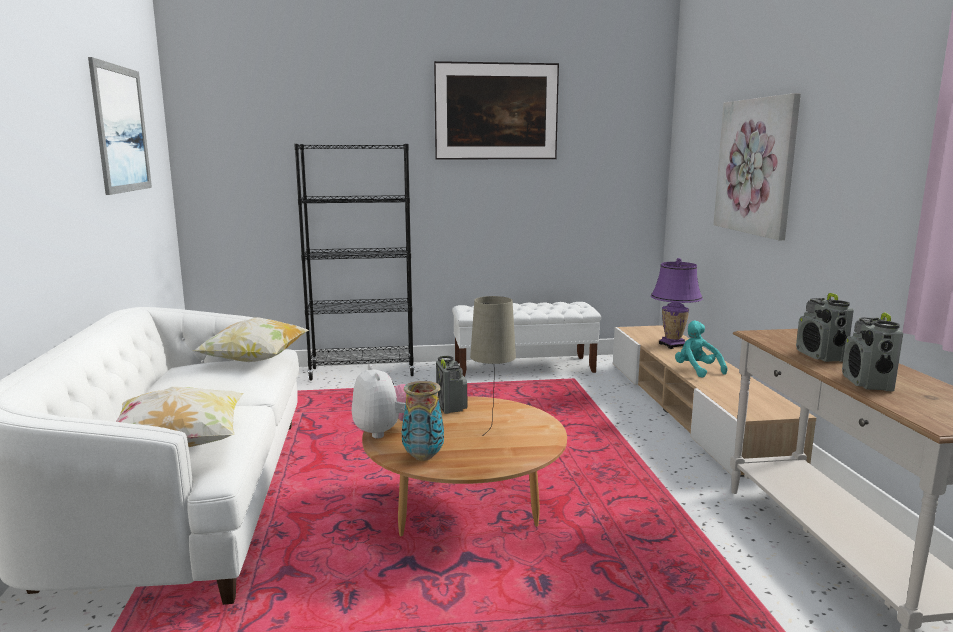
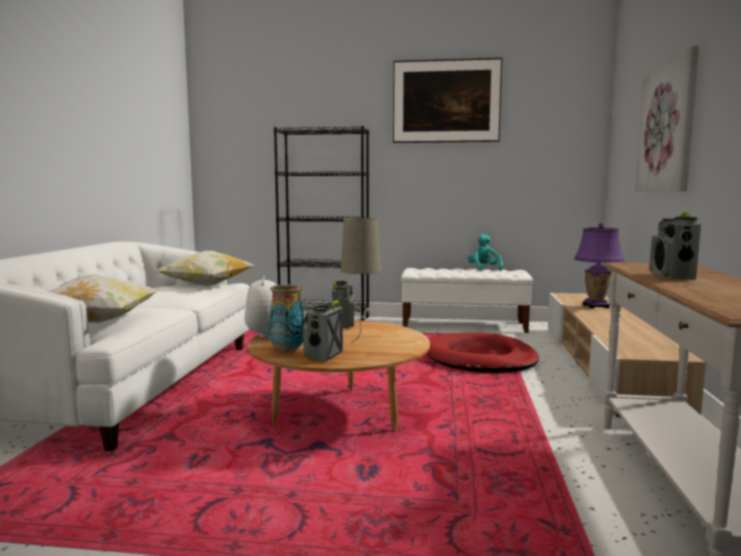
camera: 15 degrees right, 5 degrees down
(121, 129) = (138, 111): picture -> none
(567, 414) = (480, 359): none -> red dog bed
(696, 370) = (604, 323): turquoise plush toy -> turquoise plush toy (484, 269)
(867, 383) = (697, 290): radio -> radio (323, 356)

